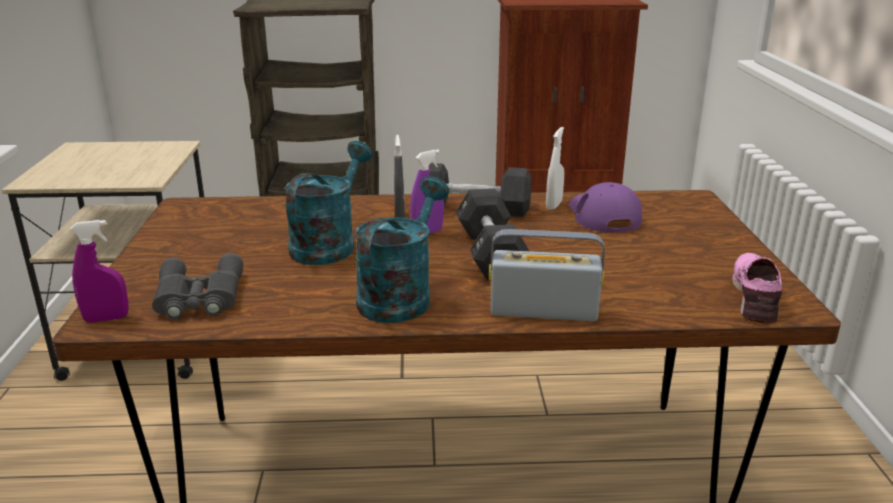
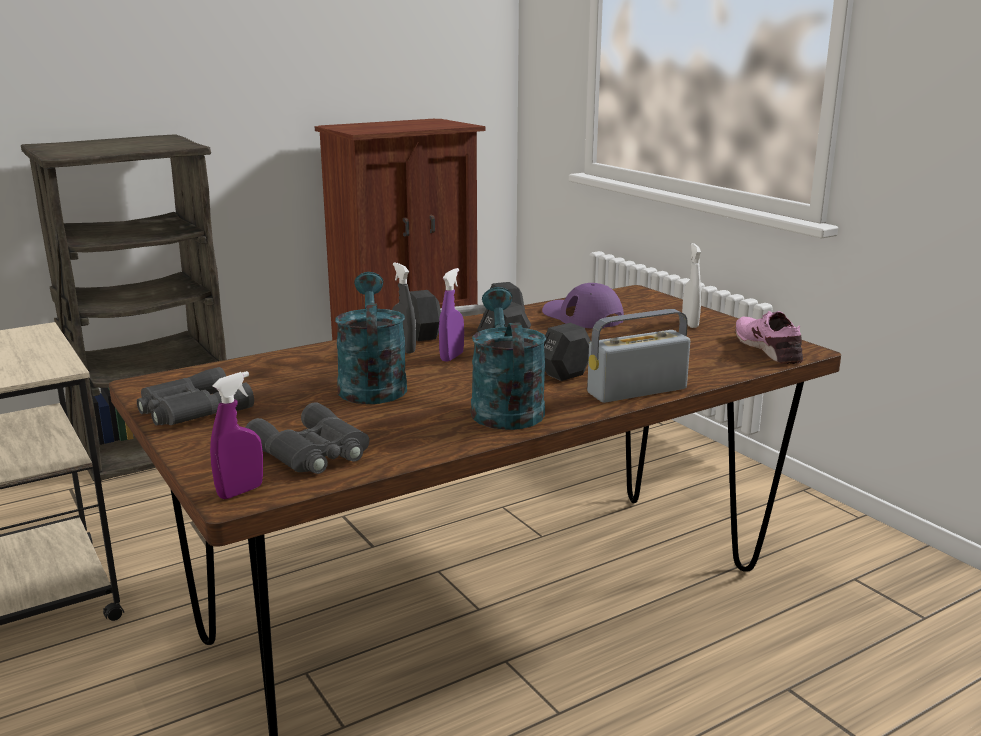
camera: 30 degrees left, 5 degrees down
(178, 235) = (191, 409): none -> grey binoculars
(554, 205) = (531, 316): white spray bottle -> white spray bottle (690, 324)

